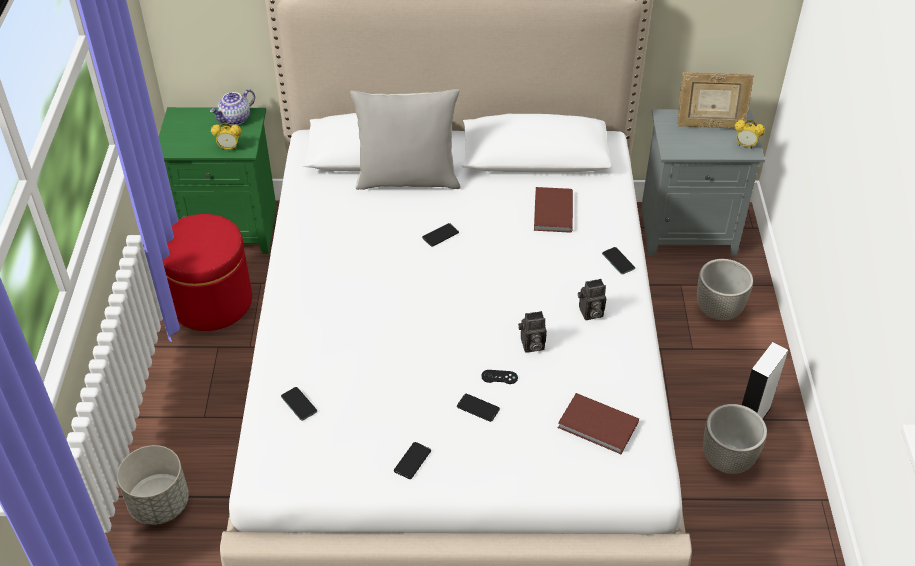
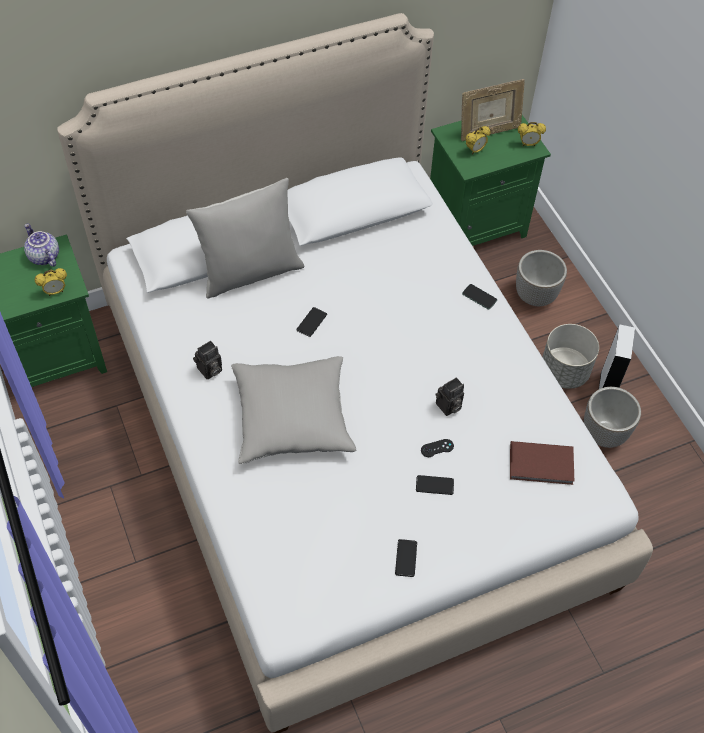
camera: 25 degrees left, 10 degrees up
(159, 504) = (140, 664): grey planter -> grey planter (564, 372)
(211, 302) = (78, 441): red ottoman -> none
(235, 119) = (43, 257): teapot -> teapot turned 120 degrees clockwise
(299, 404) = (277, 541): phone -> none
(375, 308) = (292, 418): none -> grey pillow
(551, 212) = (398, 265): brown book -> none
(590, 313) = (481, 357): camera -> camera (209, 371)
(686, 137) = (475, 150): none -> alarm clock
(689, 230) = (476, 224): grey nightstand -> green nightstand

